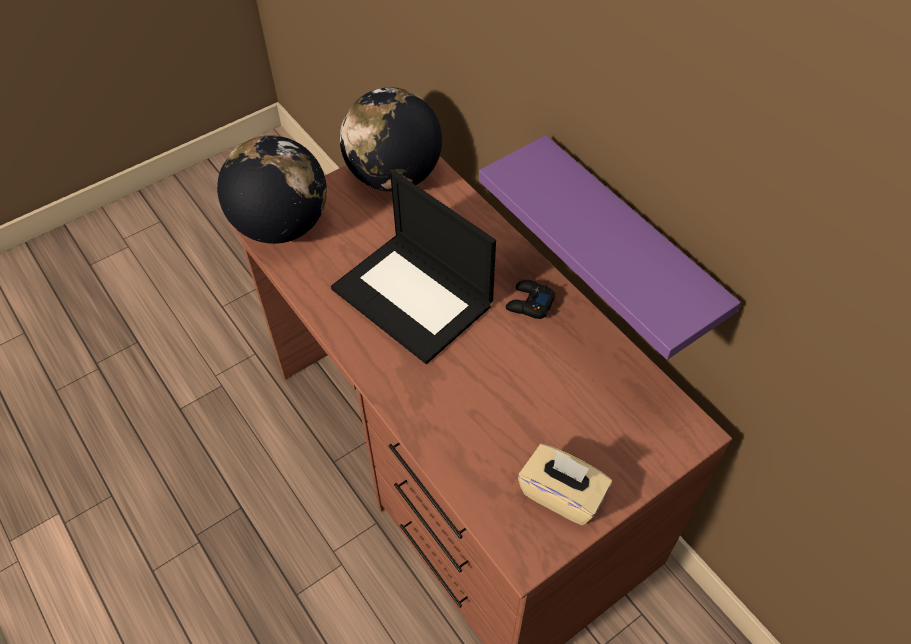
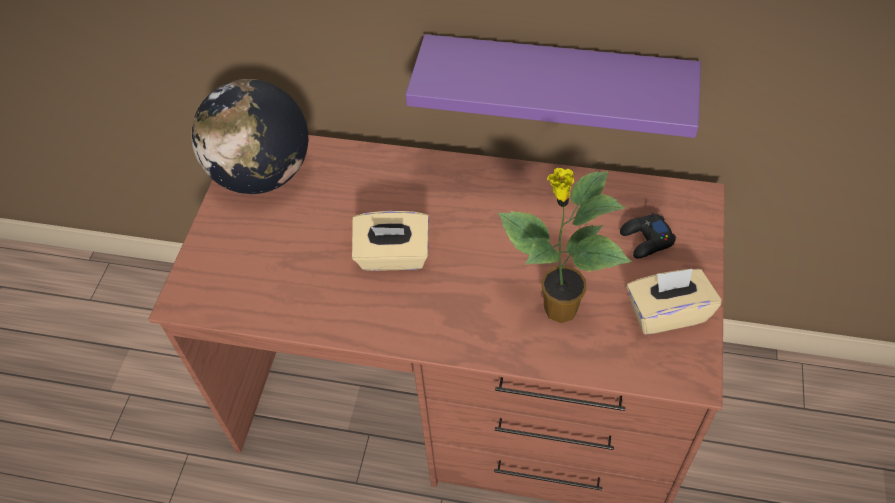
camera: 40 degrees left, 0 degrees up
(281, 225) = (205, 285): globe -> none
(414, 297) = (393, 256): laptop -> beige tissue box
(484, 424) = (558, 309): none -> potted plant
(529, 303) = (488, 195): black game controller -> black game controller (646, 240)

